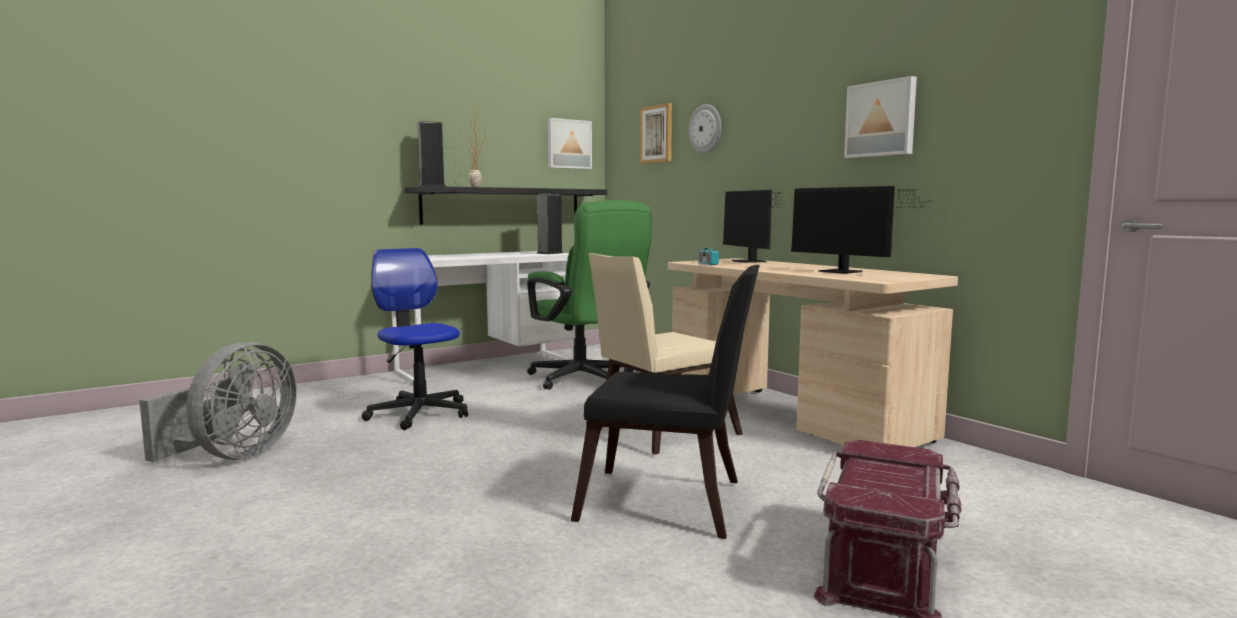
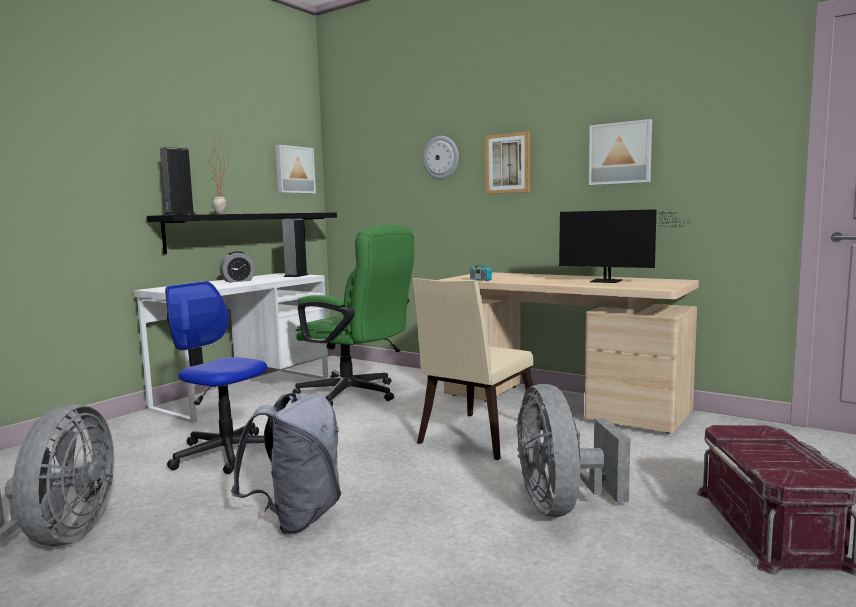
camera: 20 degrees left, 0 degrees up
(421, 472) = (297, 518): none -> grey backpack
(487, 254) = (238, 281): none -> alarm clock
(657, 134) = (386, 161): picture -> picture (508, 163)
(671, 504) = (561, 506): black chair -> grey fan
(750, 261) = (505, 275): monitor -> none

